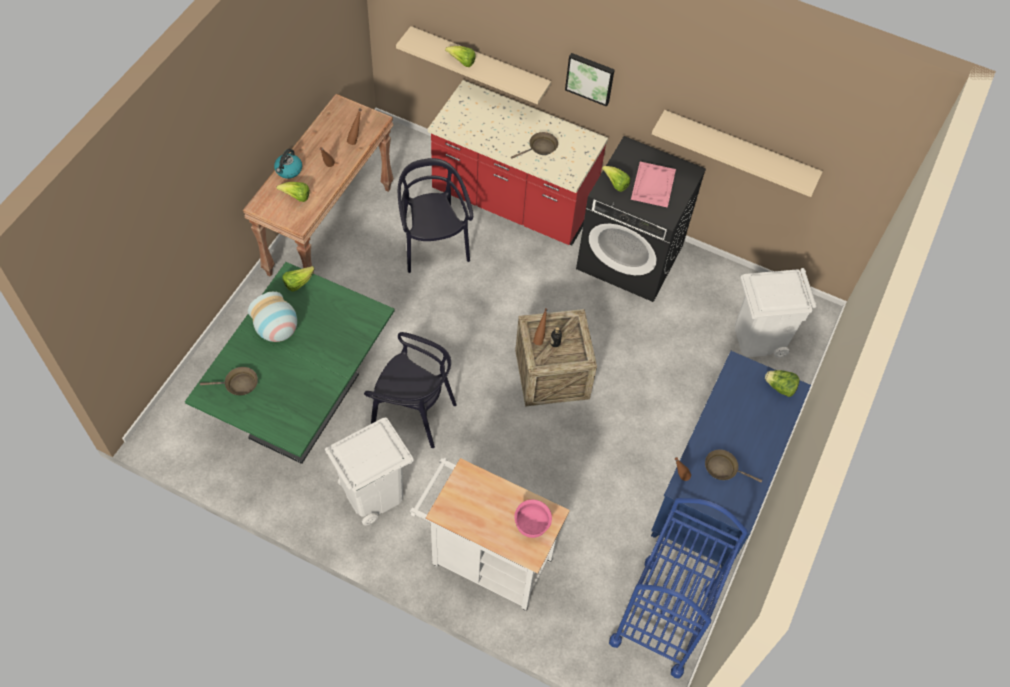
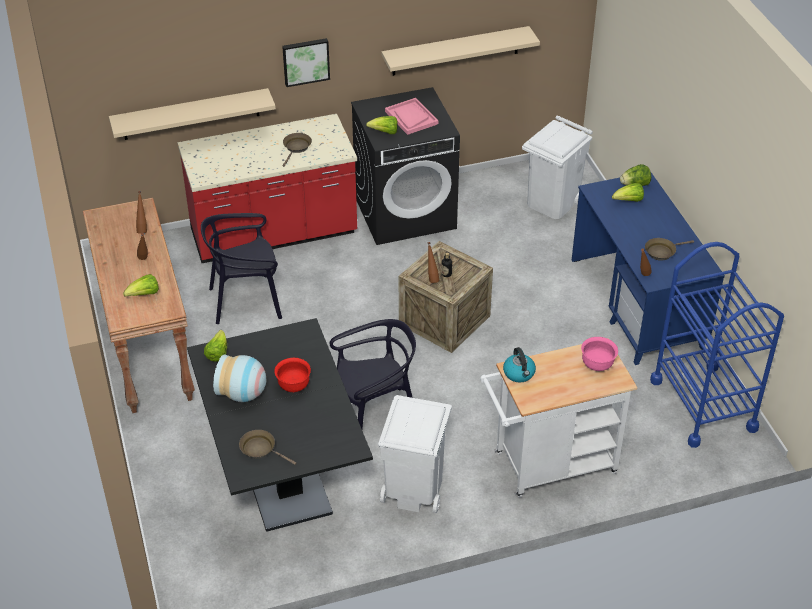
camera: 40 degrees left, 15 degrees down
(238, 384) = (260, 449): brown frying pan -> brown frying pan turned 105 degrees counterclockwise
(288, 170) = (113, 282): kettle -> kettle (519, 373)
(304, 406) = (283, 475): green dining table -> black dining table
(315, 352) = (294, 386): none -> red bowl
(433, 244) = (246, 301): black chair -> black chair turned 45 degrees counterclockwise
(462, 62) = (183, 114): lettuce -> lettuce (628, 201)

